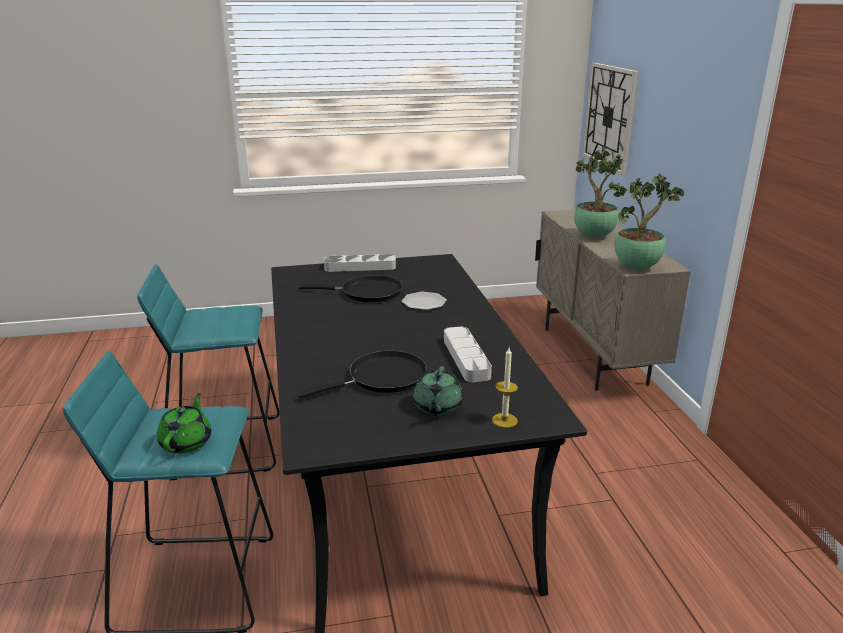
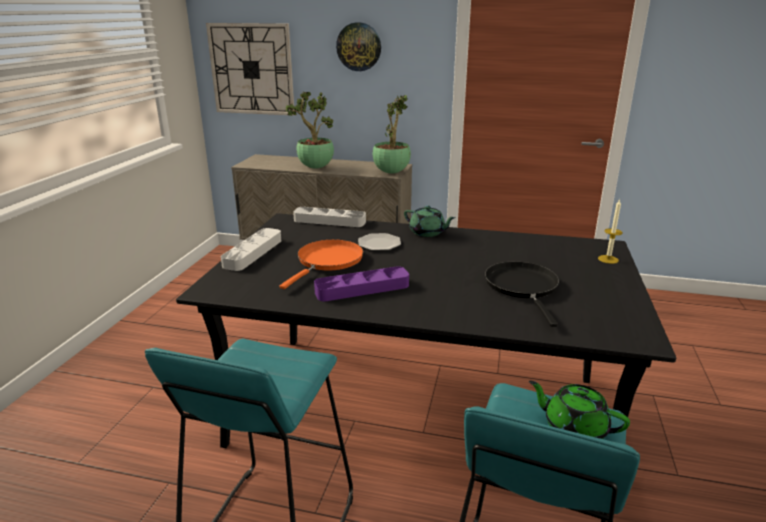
camera: 65 degrees left, 0 degrees up
(326, 314) = (362, 288): none -> purple tray
(367, 293) = (327, 261): black frying pan -> orange frying pan
(437, 407) = (582, 276): green teapot -> green teapot (427, 233)
(466, 358) = (503, 251): grey tray -> grey tray (329, 221)
(679, 108) = (359, 47): none -> wall clock

